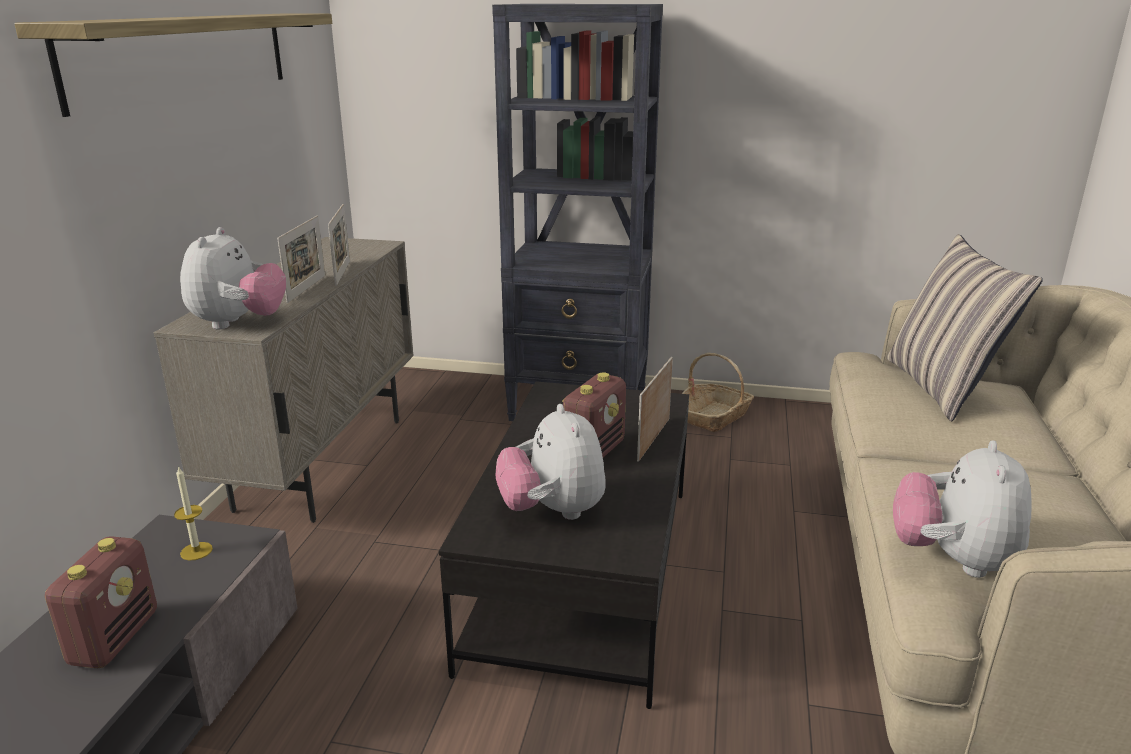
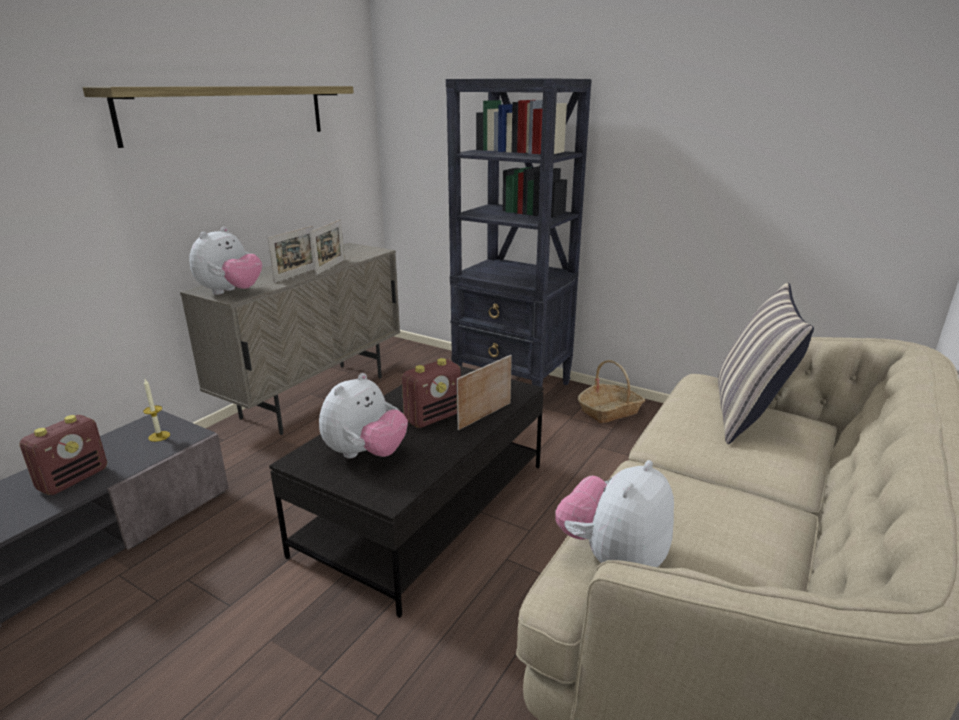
camera: 20 degrees right, 0 degrees up
(553, 511) = (365, 454): plush toy -> plush toy turned 150 degrees counterclockwise

